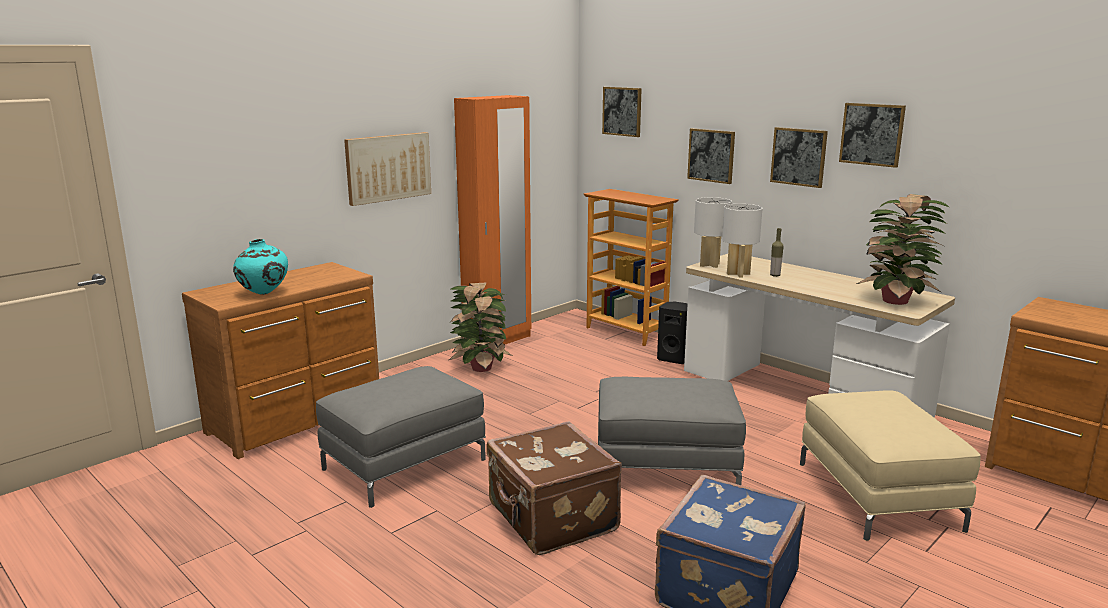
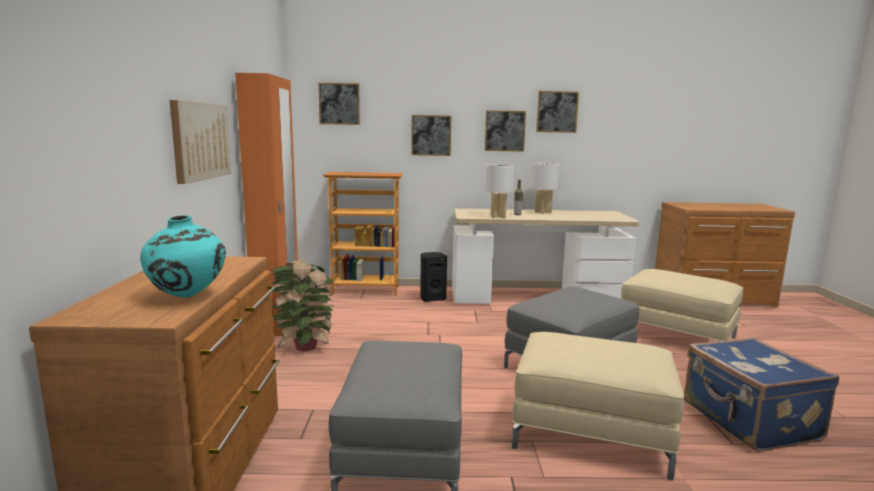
camera: 45 degrees left, 5 degrees down
(551, 519) = (590, 434): brown suitcase -> beige ottoman
(709, 265) = (467, 215): white table lamp -> white table lamp (543, 212)
(895, 302) = (606, 216): potted plant -> none

